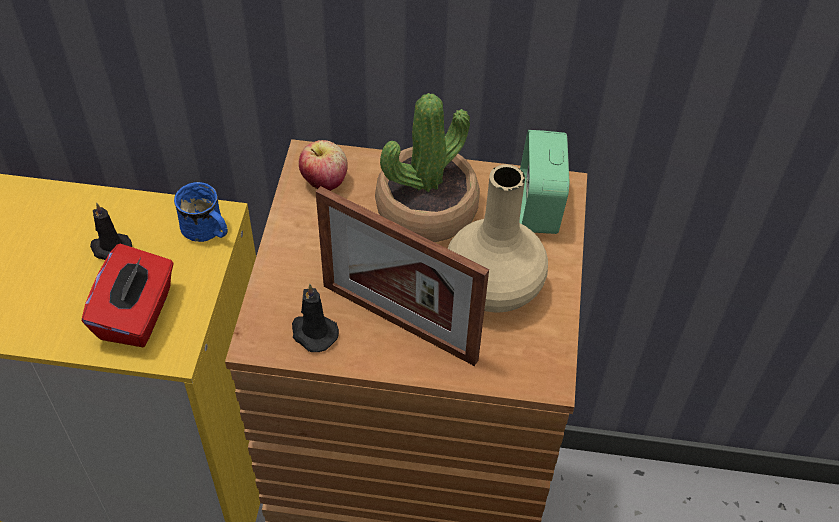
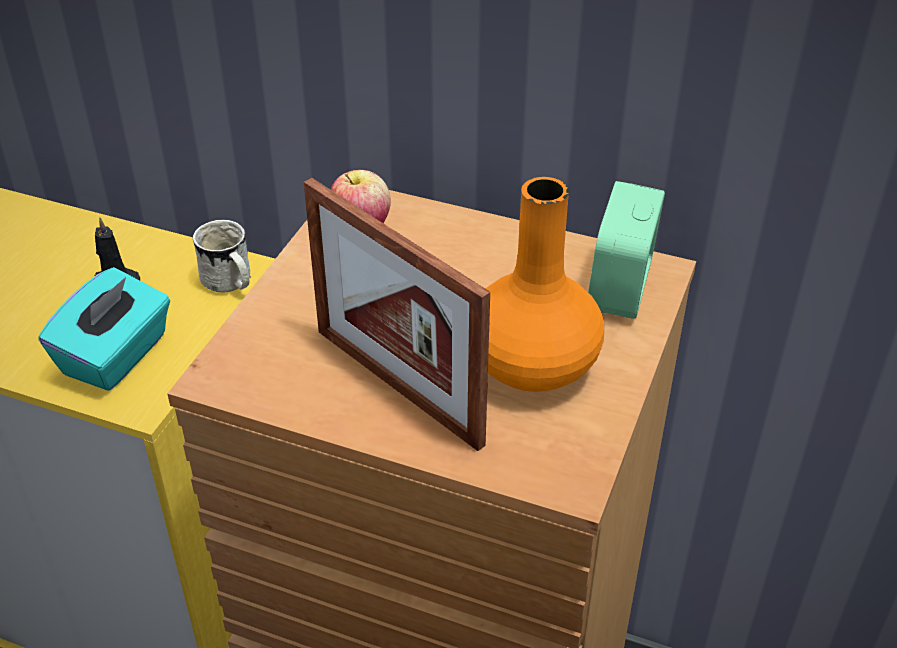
camera: 15 degrees right, 10 degrees down
(137, 315) = (116, 356): red tissue box -> turquoise tissue box
(207, 232) = (230, 284): blue mug -> white mug
(313, 333) = (286, 380): black candle -> none
(426, 208) = (476, 269): potted plant -> none
(492, 286) = (532, 365): beige vase -> orange vase

